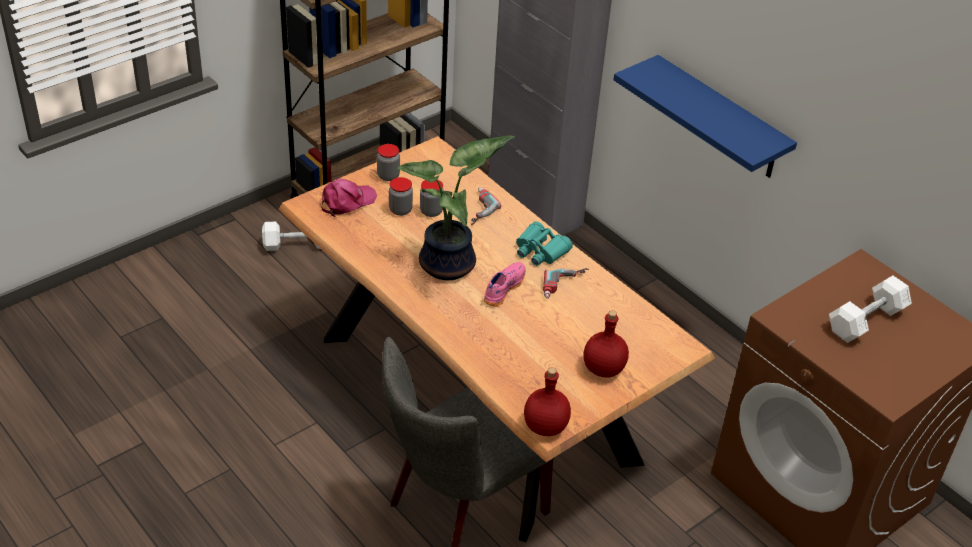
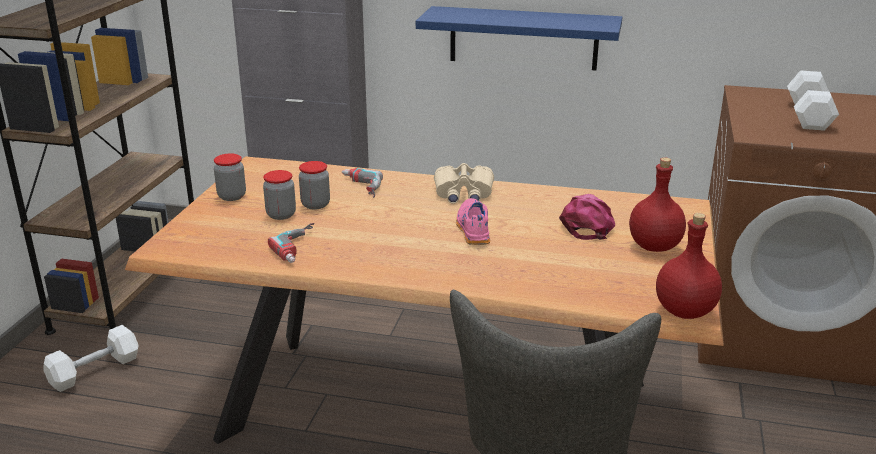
camera: 35 degrees left, 15 degrees down
(347, 202) = (211, 229): pink cap -> pink cap (588, 224)
(450, 266) = (396, 234): potted plant -> none
(540, 251) = (463, 193): turquoise binoculars -> beige binoculars
(565, 286) = (525, 207): power drill -> power drill (302, 247)

